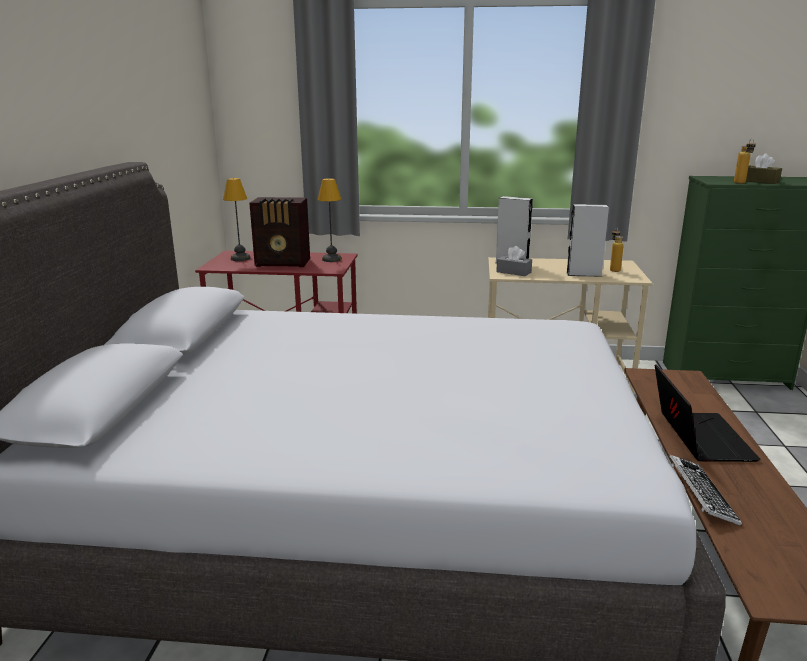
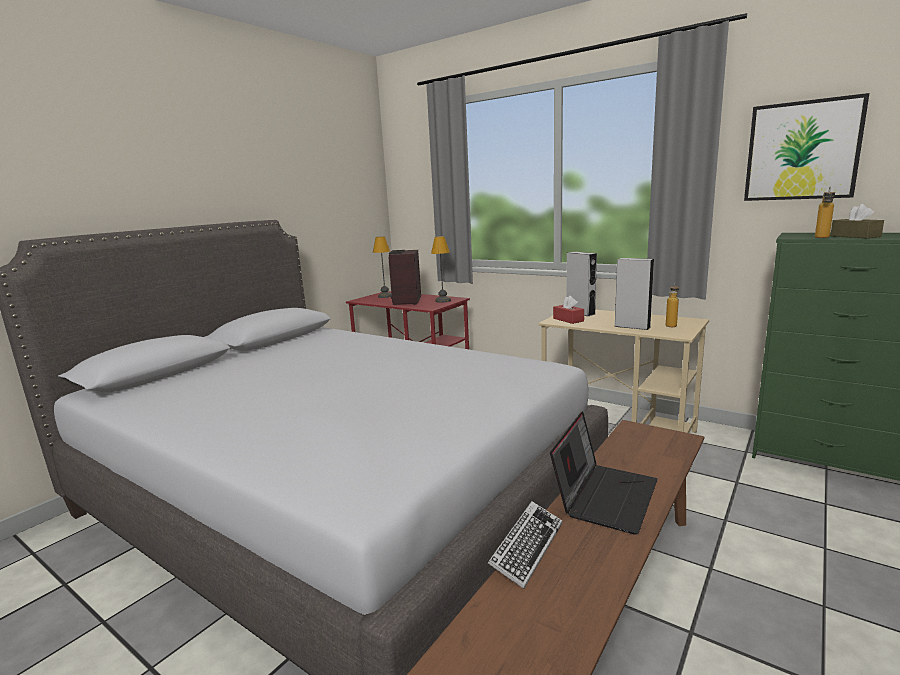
camera: 30 degrees right, 5 degrees down
(284, 263) = (406, 301): radio -> radio turned 60 degrees clockwise
(513, 272) = (568, 320): grey tissue box -> red tissue box
(707, 100) = (802, 151): none -> picture

